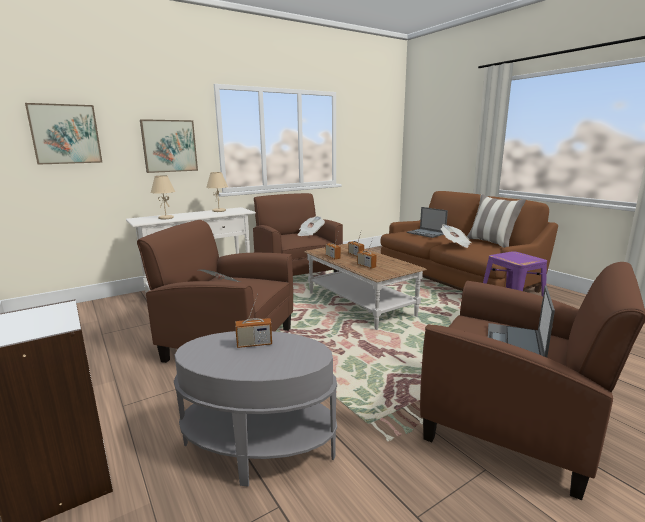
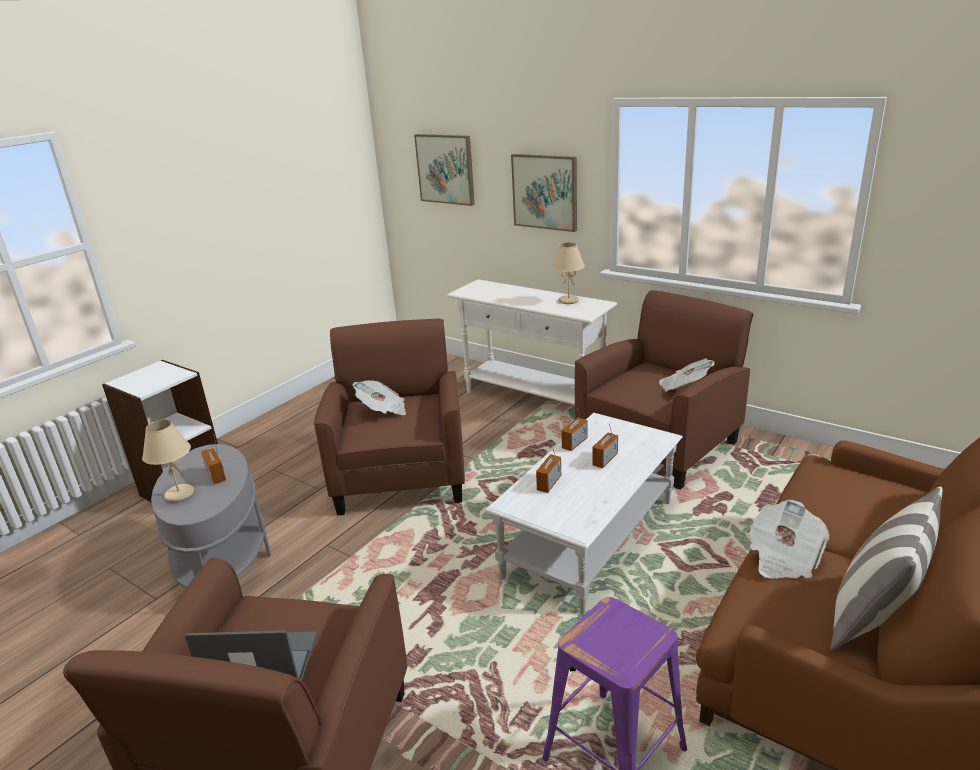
camera: 70 degrees right, 10 degrees up
(166, 218) = (493, 294): beige table lamp -> beige table lamp (179, 495)
(359, 304) = (590, 539): brown coffee table -> white coffee table
(426, 233) = (846, 503): laptop -> none

